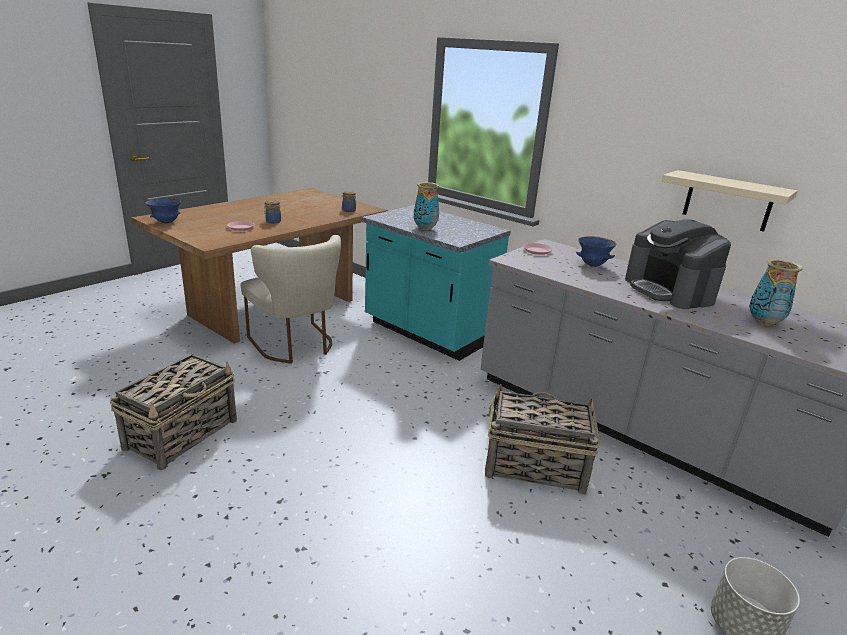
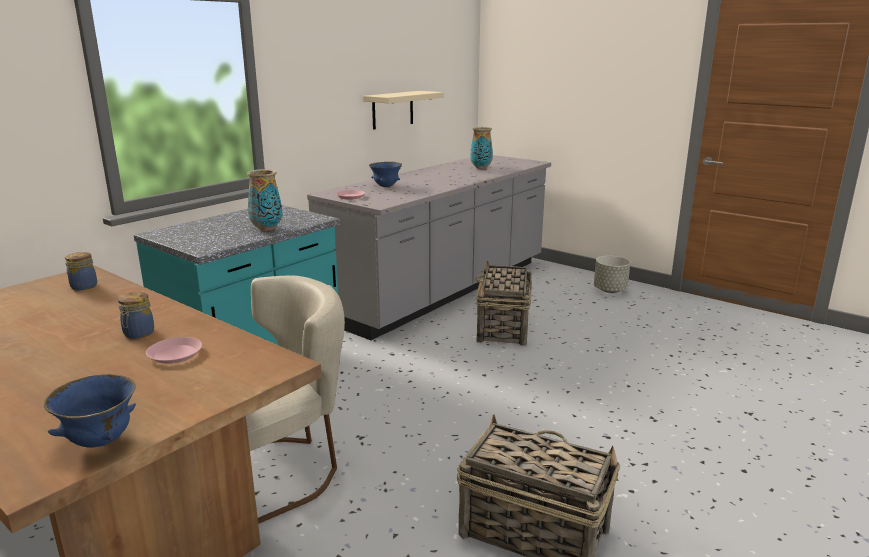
camera: 90 degrees left, 5 degrees down
(669, 290) = (436, 176): coffee machine -> none

